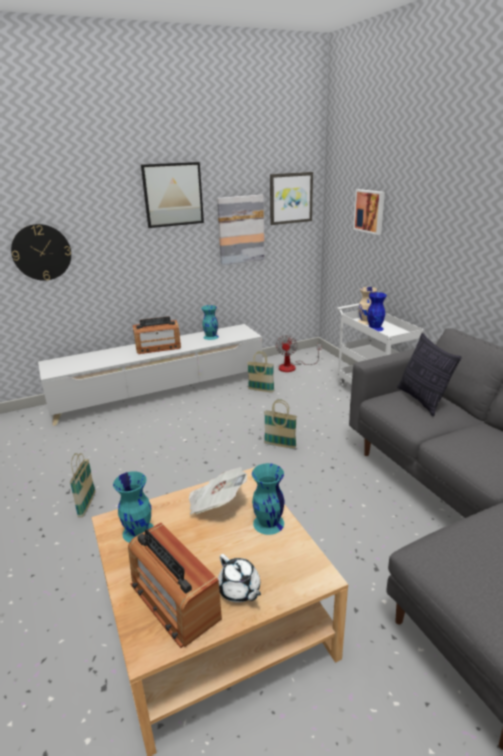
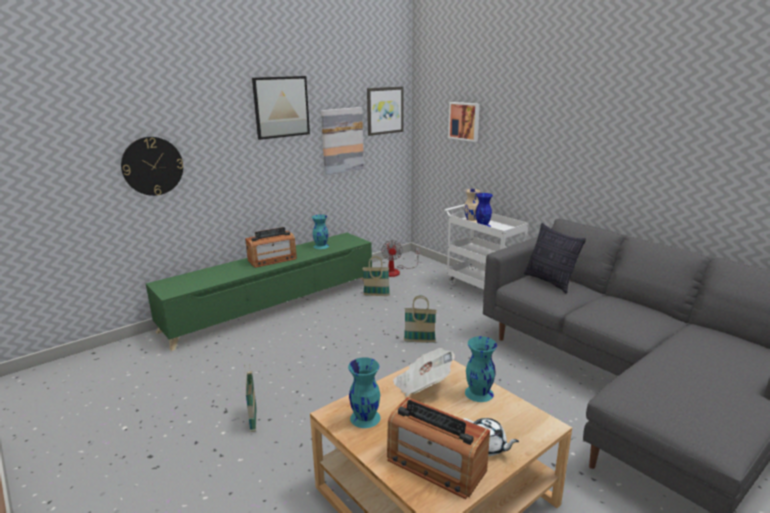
camera: 15 degrees left, 5 degrees down
(160, 391) = (273, 305): white tv stand -> green tv stand

